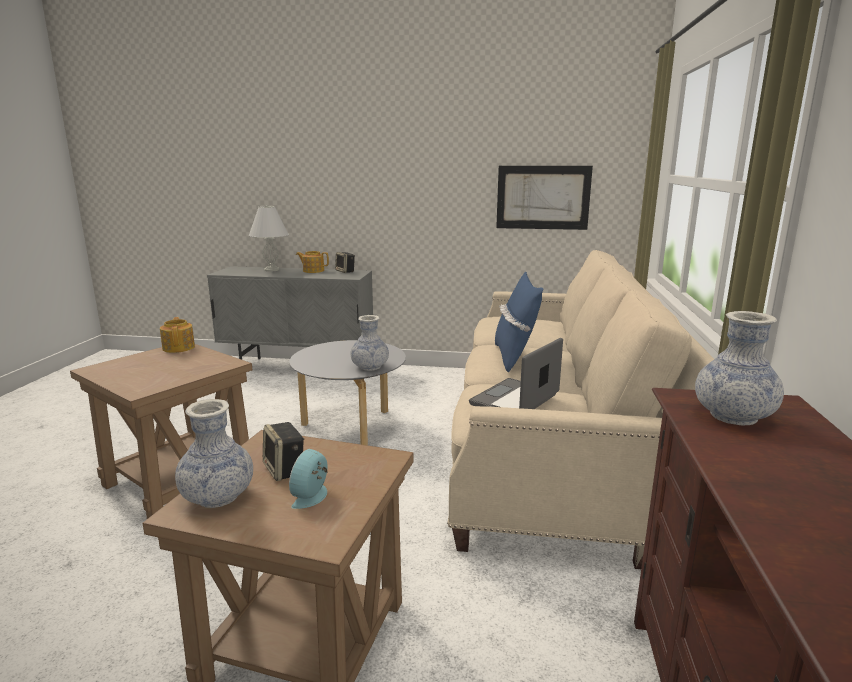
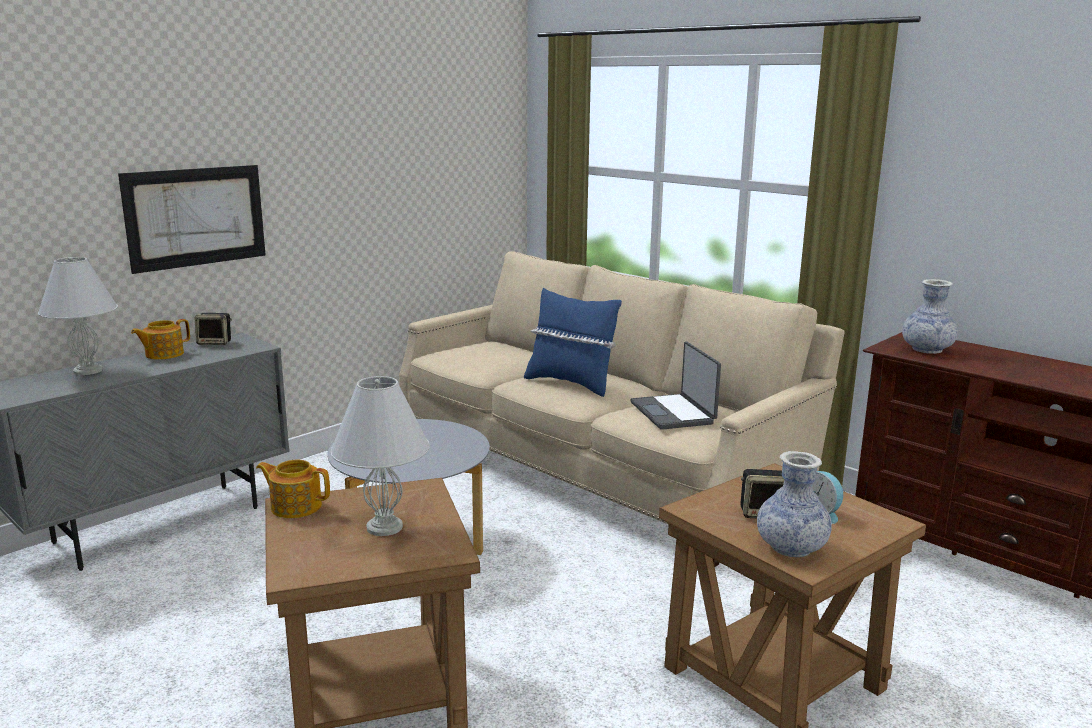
camera: 55 degrees left, 0 degrees up
(165, 369) = (384, 527): none -> white table lamp
(370, 367) = (463, 446): vase -> none
(543, 197) = (436, 197): picture -> picture (196, 217)

